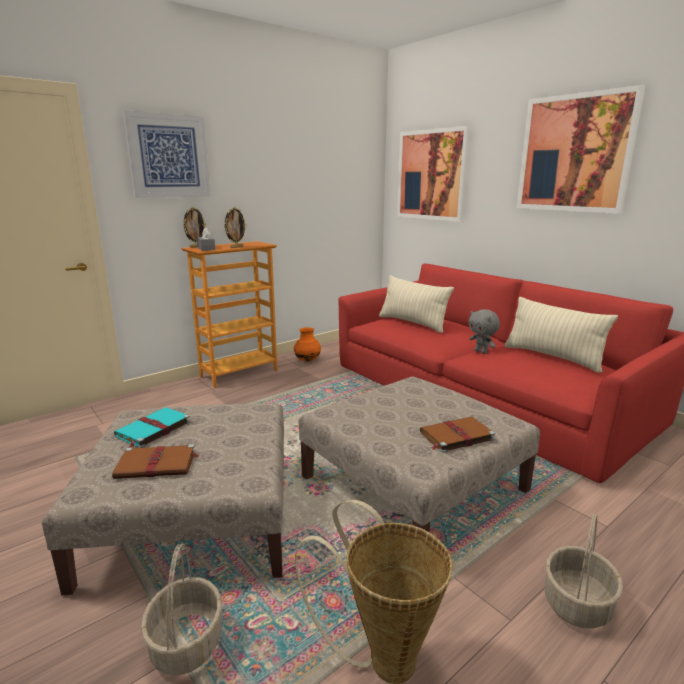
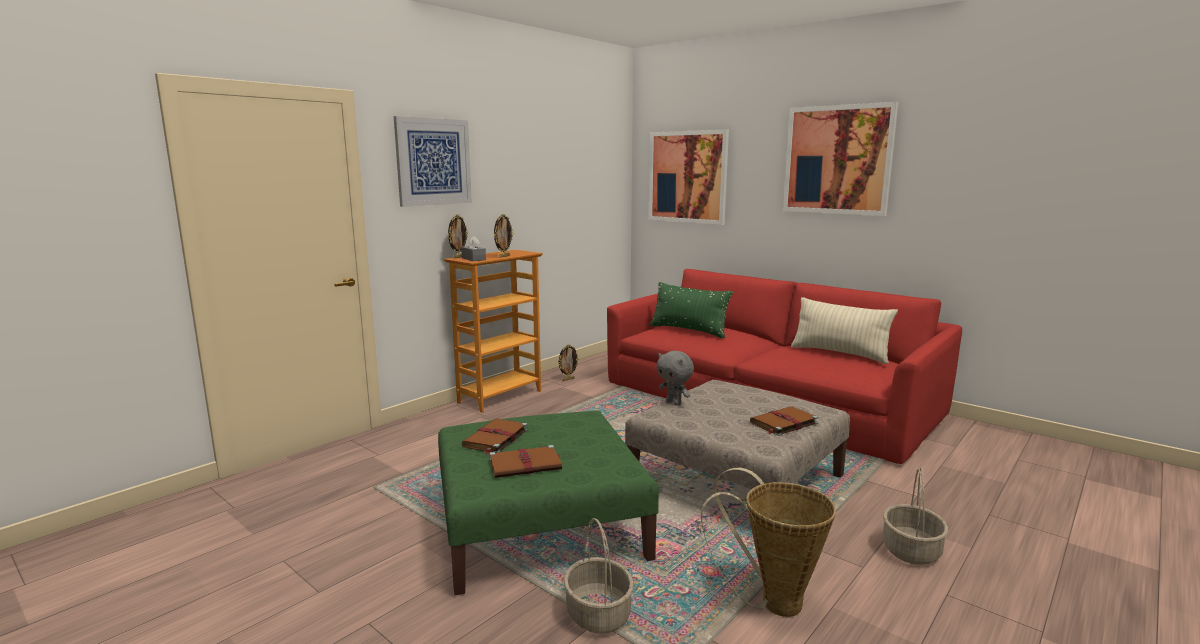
camera: 10 degrees left, 5 degrees down
(152, 429) = (495, 438): turquoise book -> brown book
(193, 516) = (538, 524): beige ottoman -> green ottoman
(307, 360) = (568, 379): orange vase -> picture frame
(412, 323) = (688, 330): beige pillow -> green pillow
(481, 352) = (769, 354): grey plush toy -> grey plush toy (674, 403)

